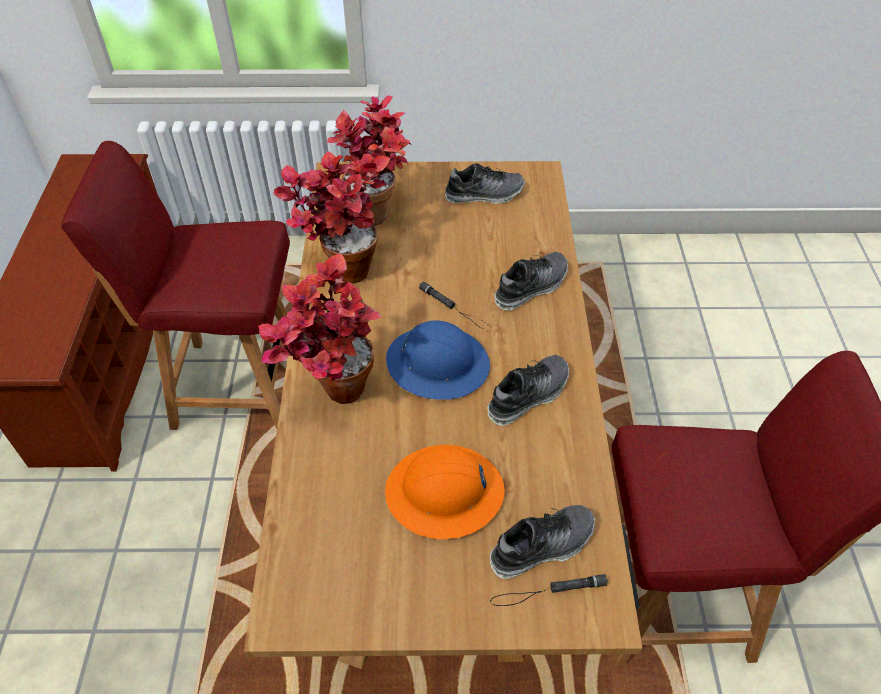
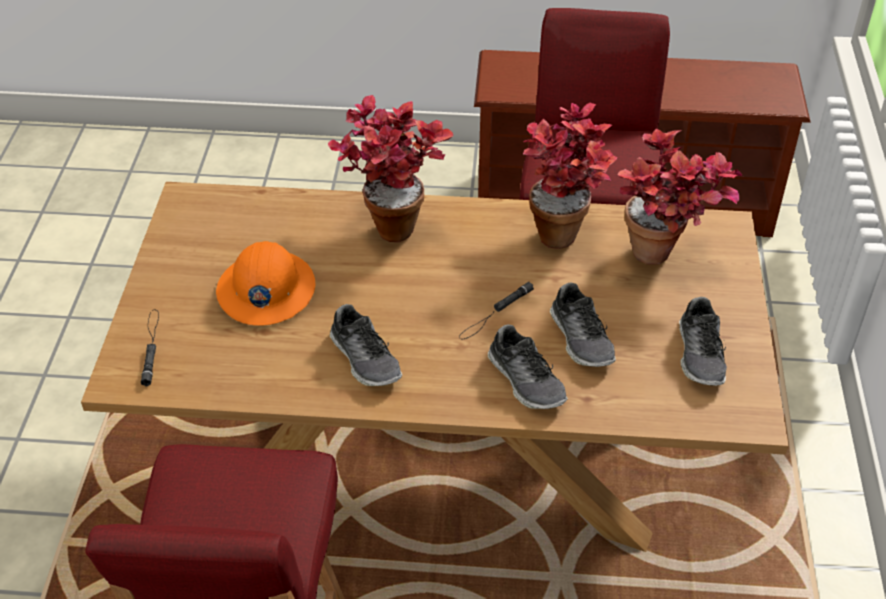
camera: 95 degrees right, 5 degrees down
(437, 363) = (419, 295): blue hard hat -> none
(542, 546) = (194, 348): shoe -> shoe (581, 339)

